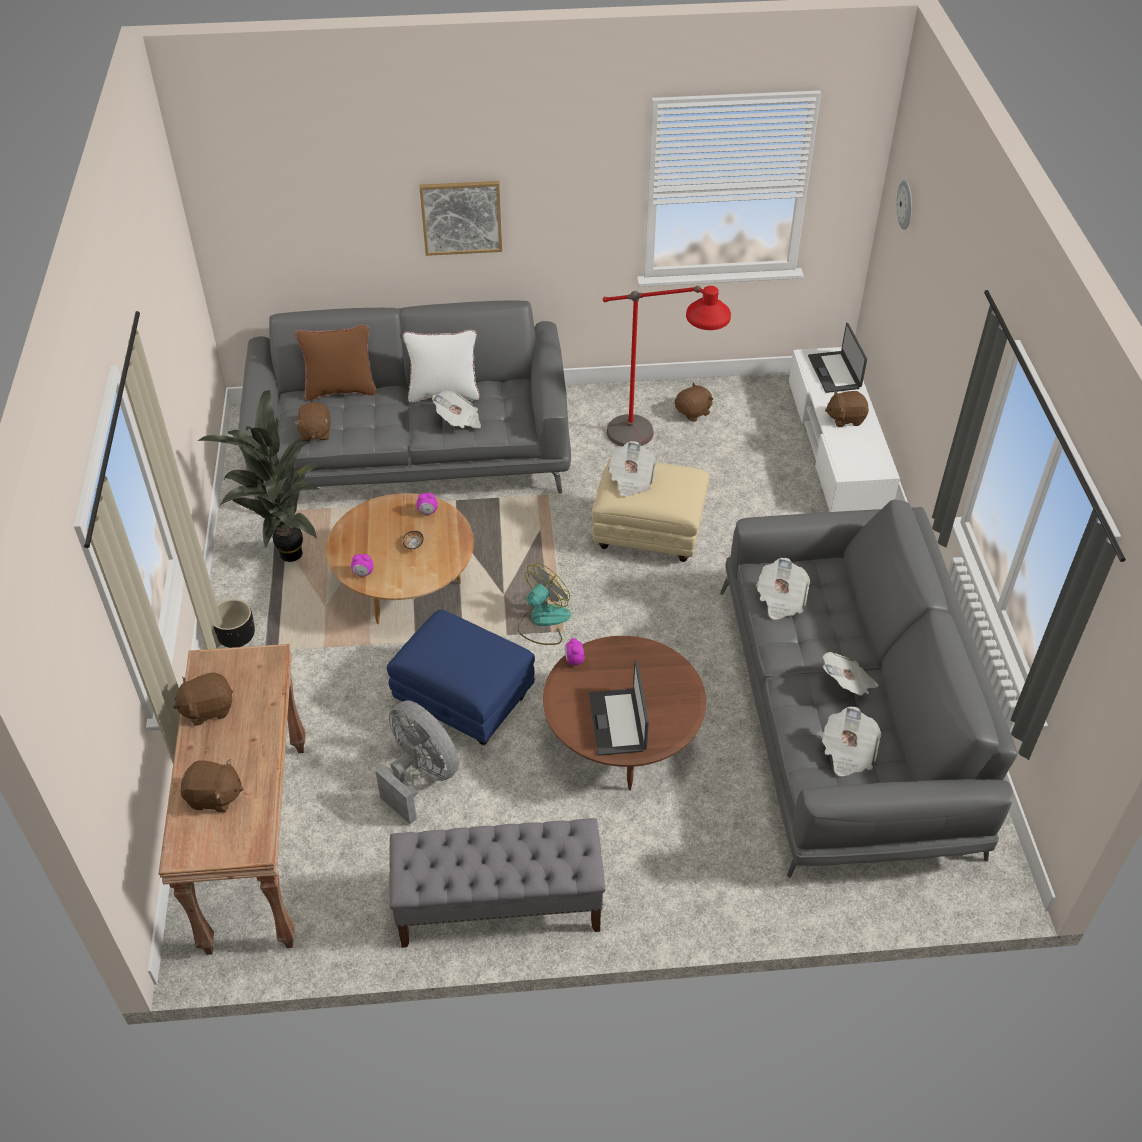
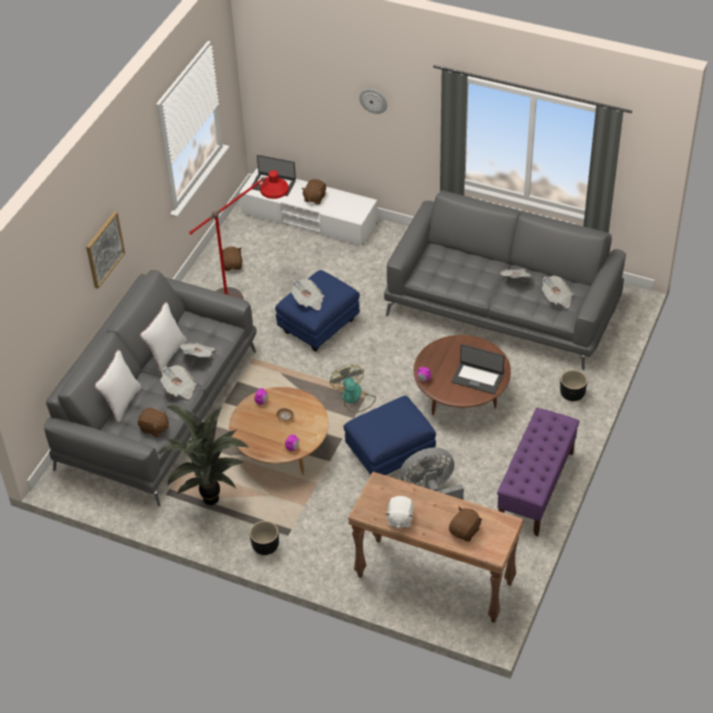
camera: 60 degrees left, 0 degrees up
(208, 708) = (399, 519): brown plush toy -> white plush toy
(340, 390) = (122, 403): brown pillow -> white pillow
(498, 907) = (536, 488): grey bench -> purple bench
(650, 533) = (319, 326): beige ottoman -> blue ottoman
(723, 881) = (572, 394): none -> black planter
(781, 600) = (444, 278): newspaper -> newspaper (179, 389)
(906, 205) = (282, 66): wall clock -> wall clock (373, 100)

